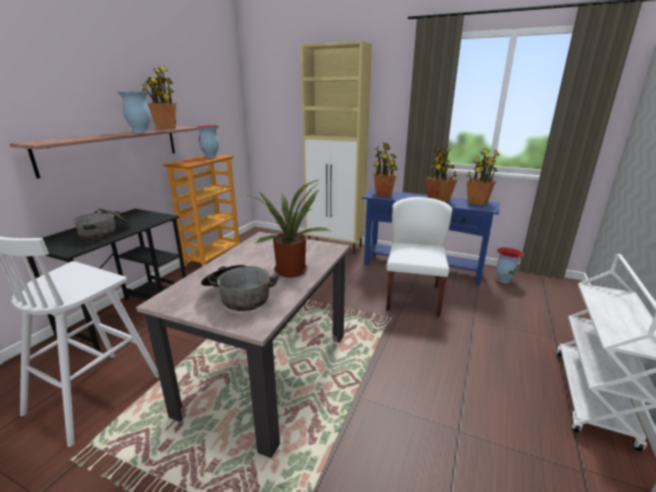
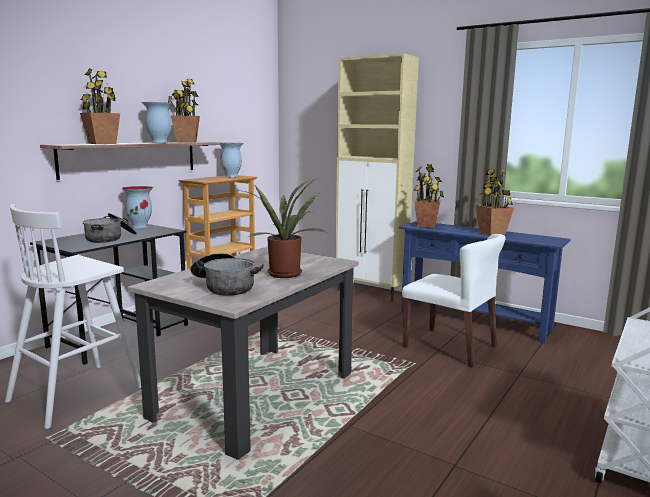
camera: 10 degrees right, 10 degrees down
(413, 297) = (450, 347): white chair -> white chair turned 105 degrees clockwise
(477, 202) = (540, 237): potted plant -> potted plant (102, 143)
(504, 280) = (580, 340): vase -> vase (140, 226)

